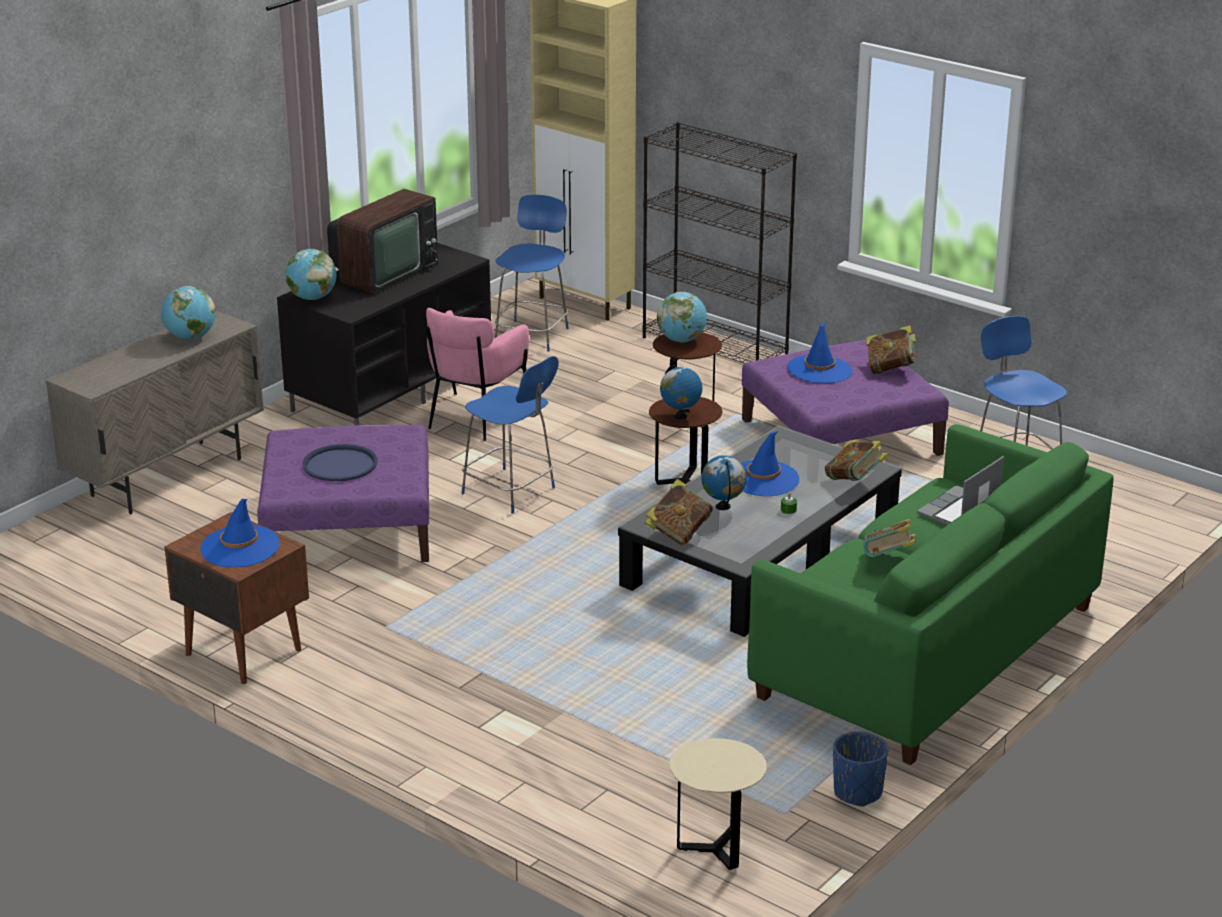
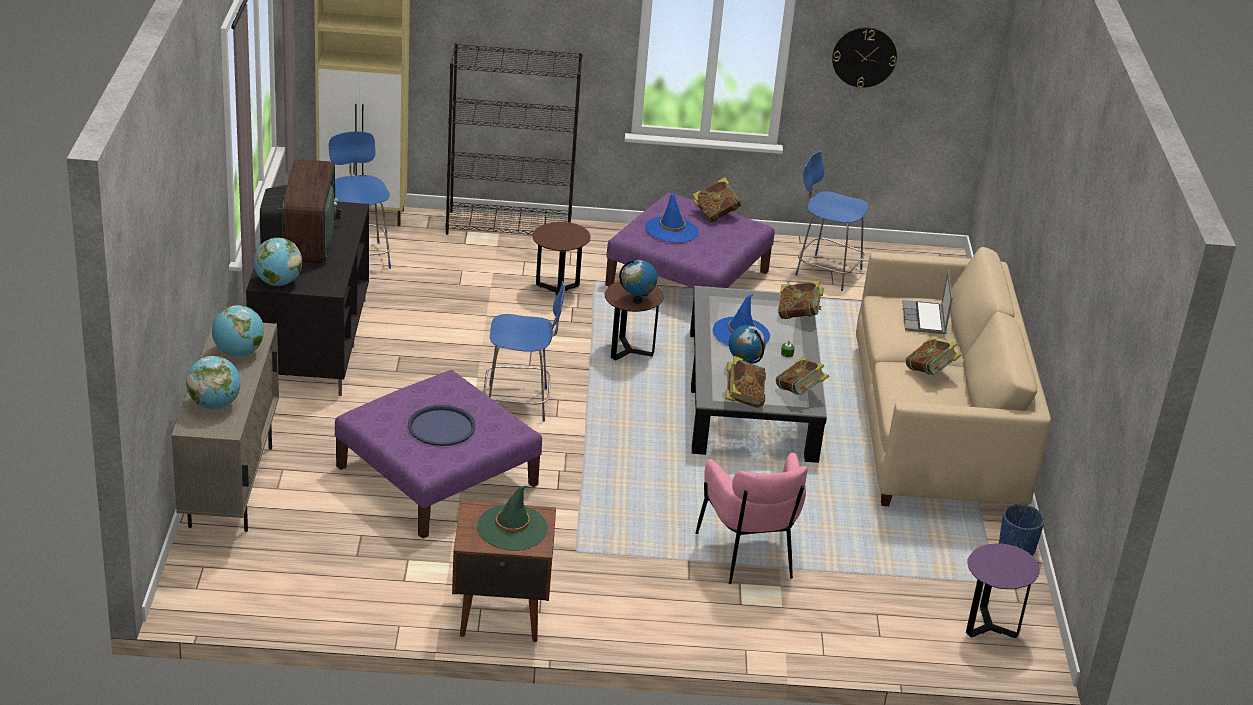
camera: 40 degrees left, 5 degrees up
(240, 547) = (512, 528): blue hat -> green hat
(475, 418) = (410, 347): pink armchair -> pink armchair (749, 555)
(681, 340) = (553, 233): globe -> globe (214, 404)
(715, 849) = (989, 627): beige side table -> purple side table
(748, 547) = (800, 393): none -> book
(928, 652) = (935, 430): green sofa -> beige sofa
(1100, 207) = (864, 57): none -> wall clock

